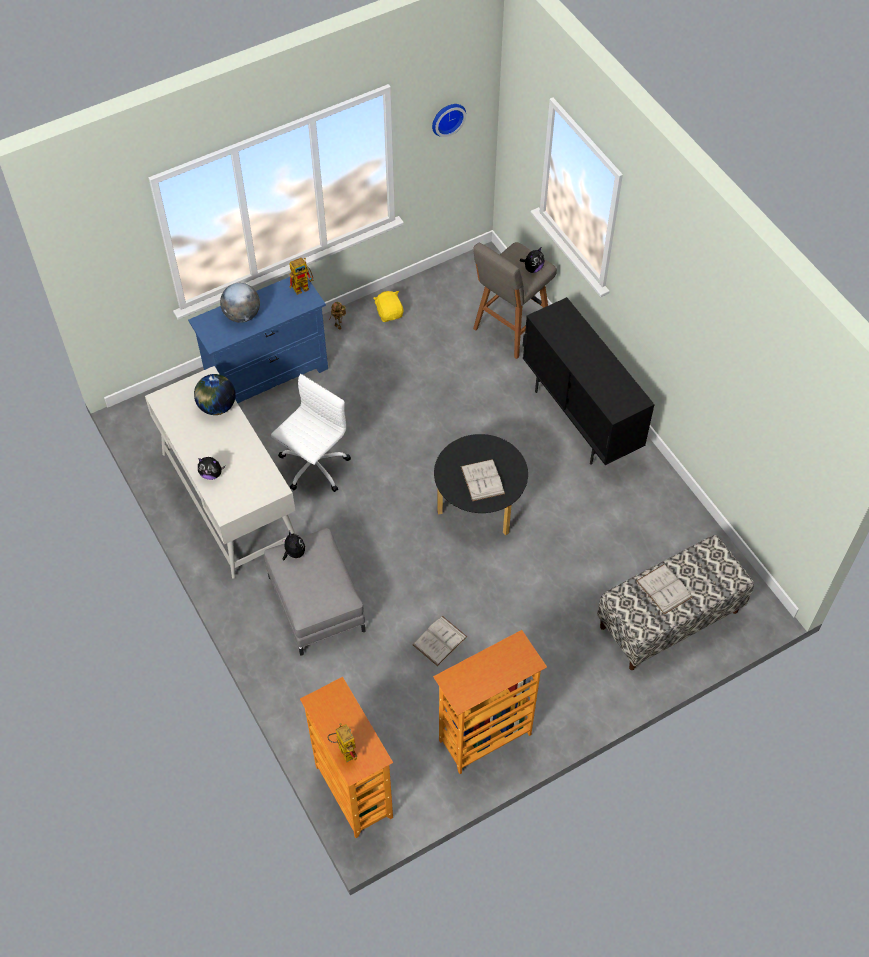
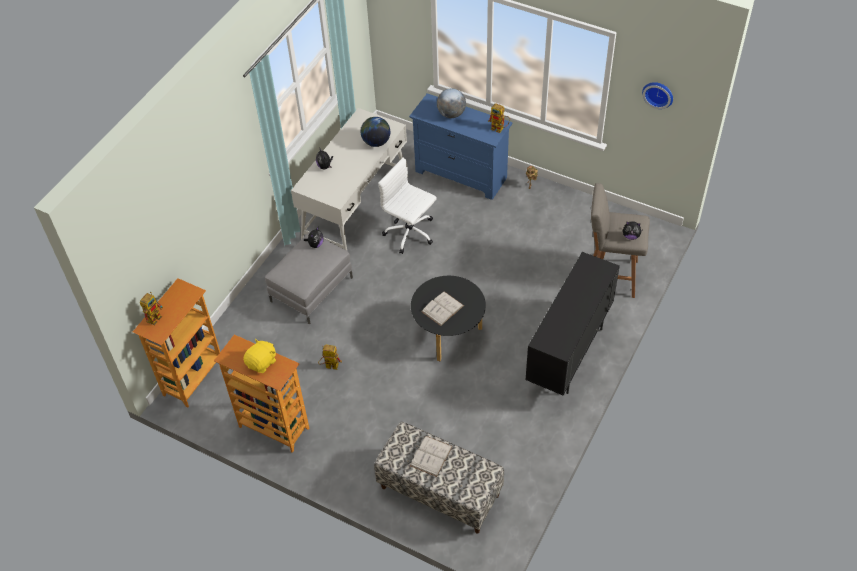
camera: 60 degrees right, 5 degrees down
(313, 467) = (410, 233): white office chair -> white office chair turned 150 degrees counterclockwise
(389, 313) = (565, 206): yellow plush toy -> yellow plush toy (262, 362)
(439, 641) = (329, 366): white book -> toy robot

